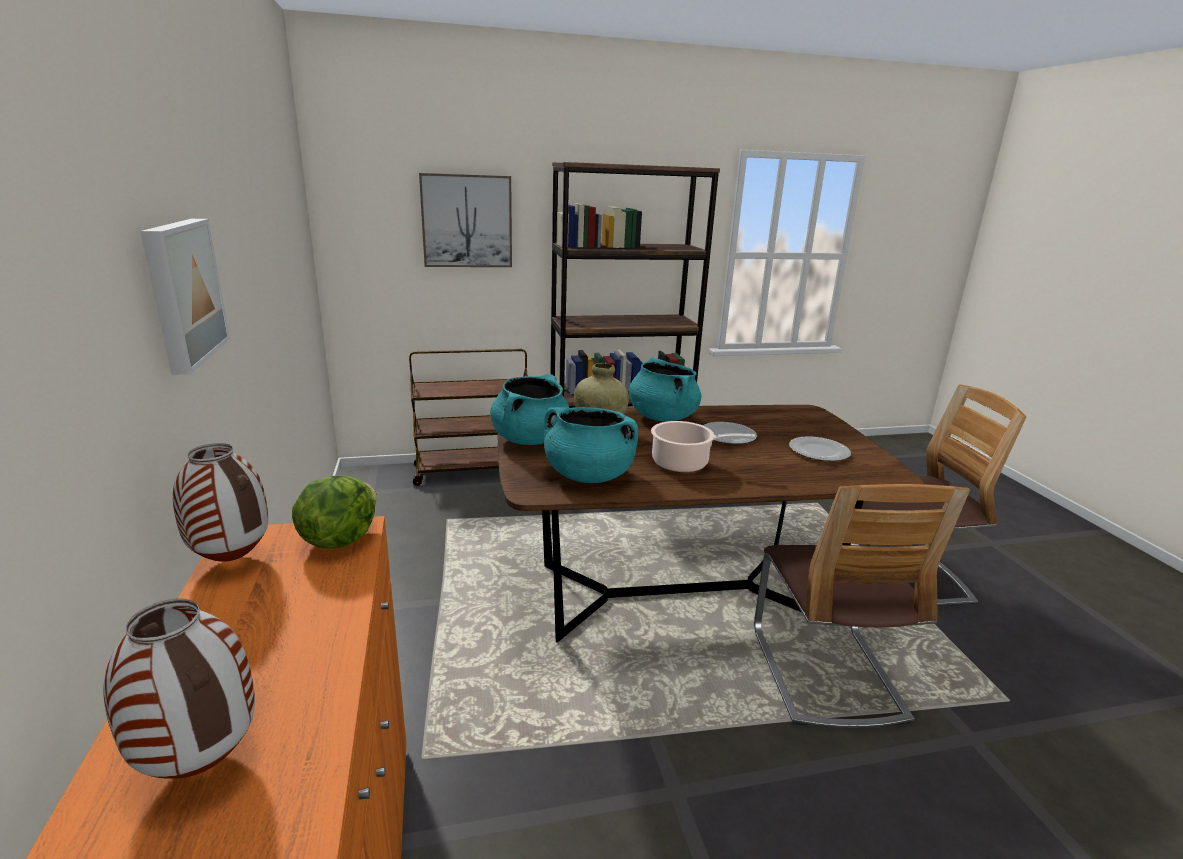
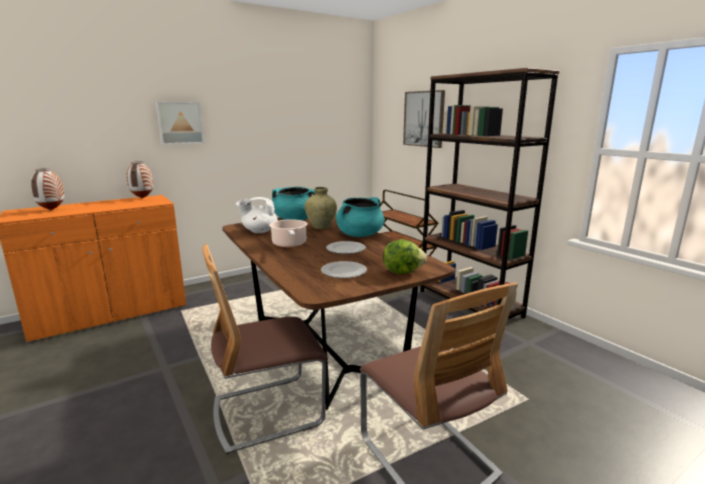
camera: 70 degrees right, 5 degrees down
(339, 539) = (155, 202): lettuce -> lettuce (402, 271)
(588, 475) = (259, 231): turquoise cooking pot -> white teapot

